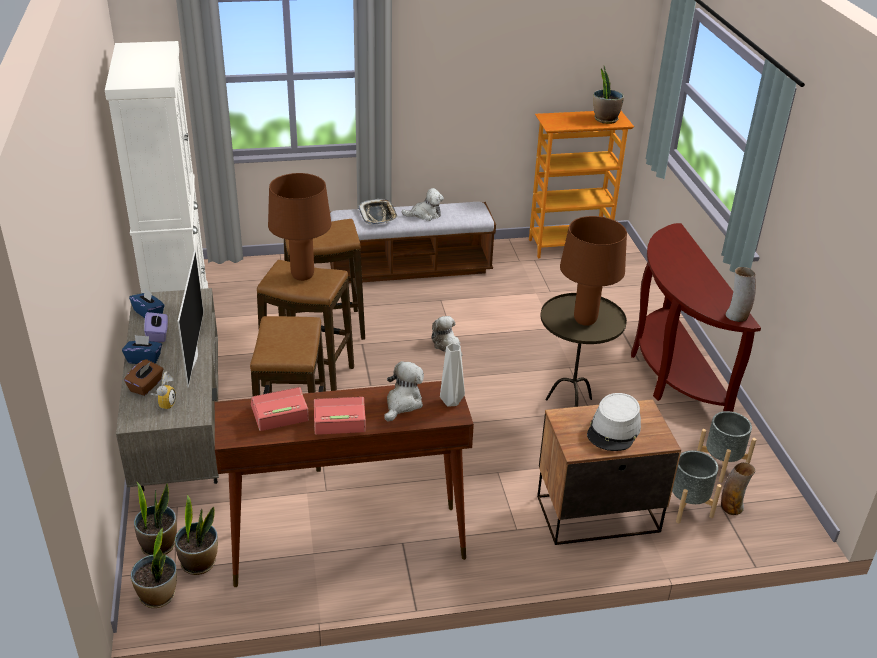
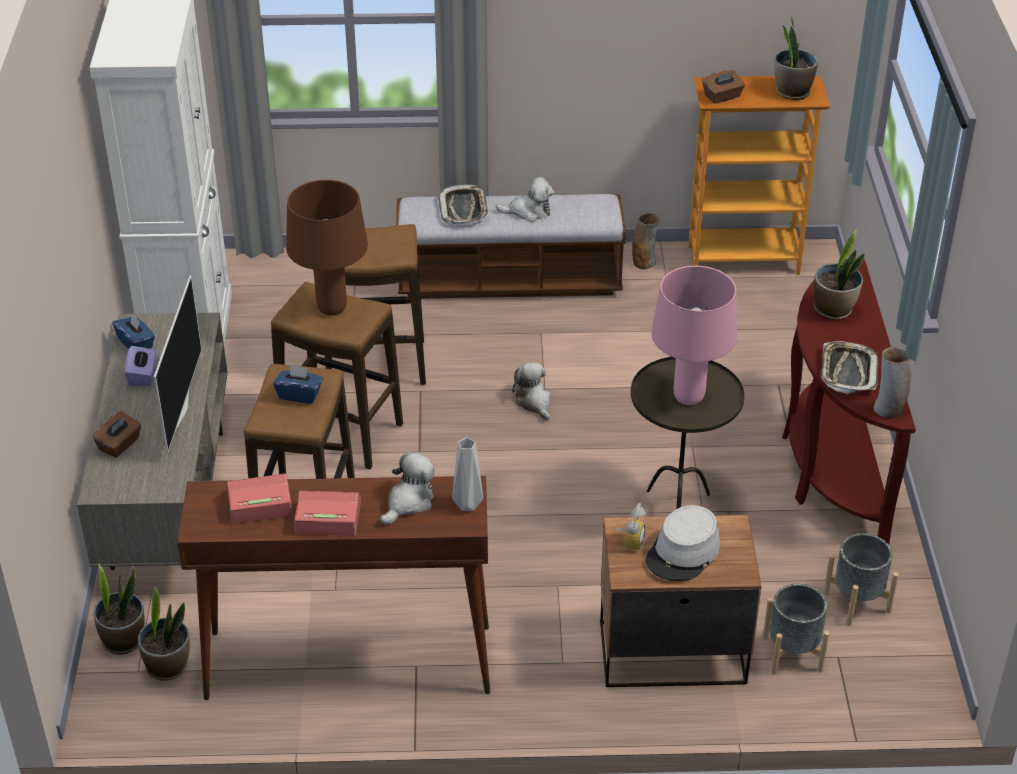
camera: 10 degrees right, 5 degrees up
(144, 359) = (122, 408): blue tissue box -> blue tissue box (299, 395)
(158, 596) = (115, 701): potted plant -> potted plant (833, 310)
(165, 403) = (139, 470): alarm clock -> alarm clock (630, 541)
(559, 124) = (722, 97): none -> brown tissue box
(585, 320) = (689, 398): brown table lamp -> pink table lamp
(698, 293) = (848, 372): none -> tray
(731, 507) = (851, 660): vase -> vase (643, 262)

